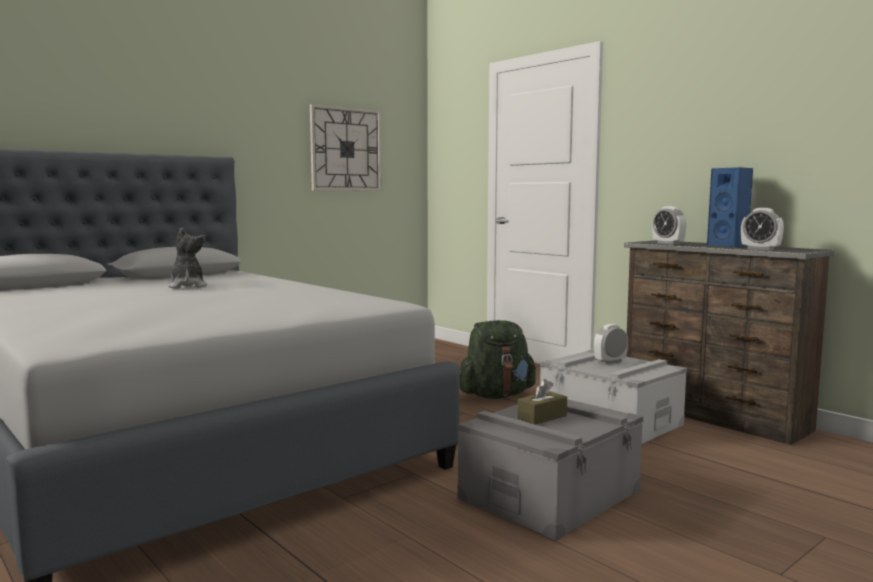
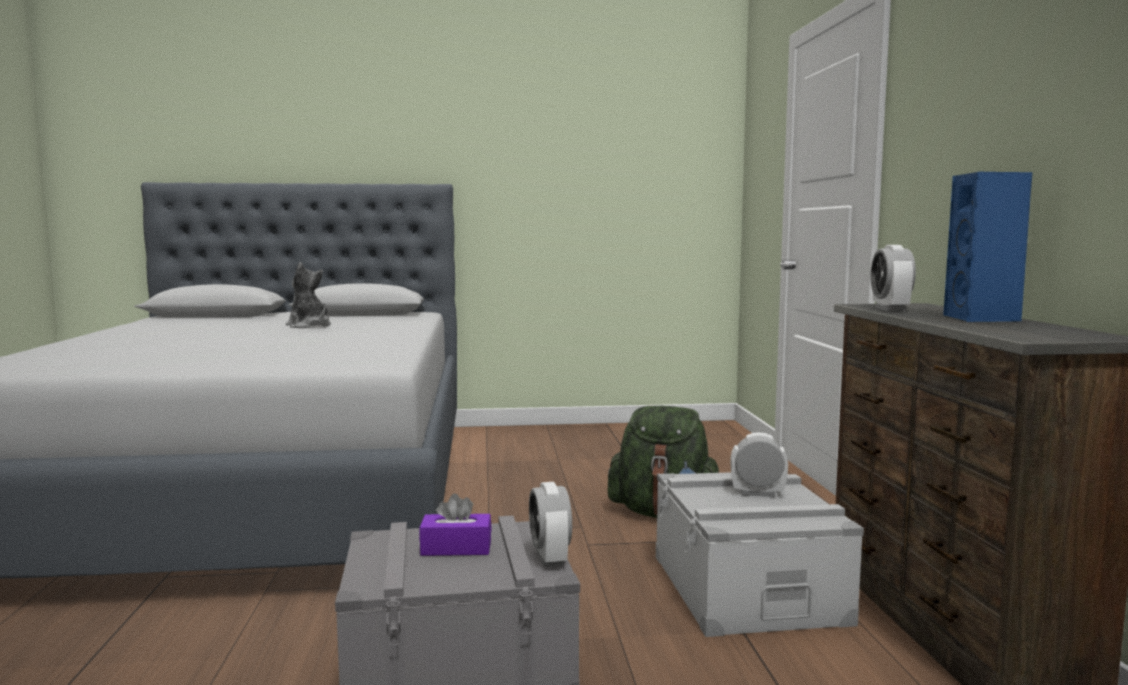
camera: 35 degrees right, 0 degrees up
(187, 286) = (309, 326): plush toy -> plush toy turned 60 degrees counterclockwise
(346, 149) = (611, 170): wall clock -> none
(542, 417) = (456, 548): brown tissue box -> purple tissue box
(760, 249) = (985, 329): alarm clock -> alarm clock (550, 558)

